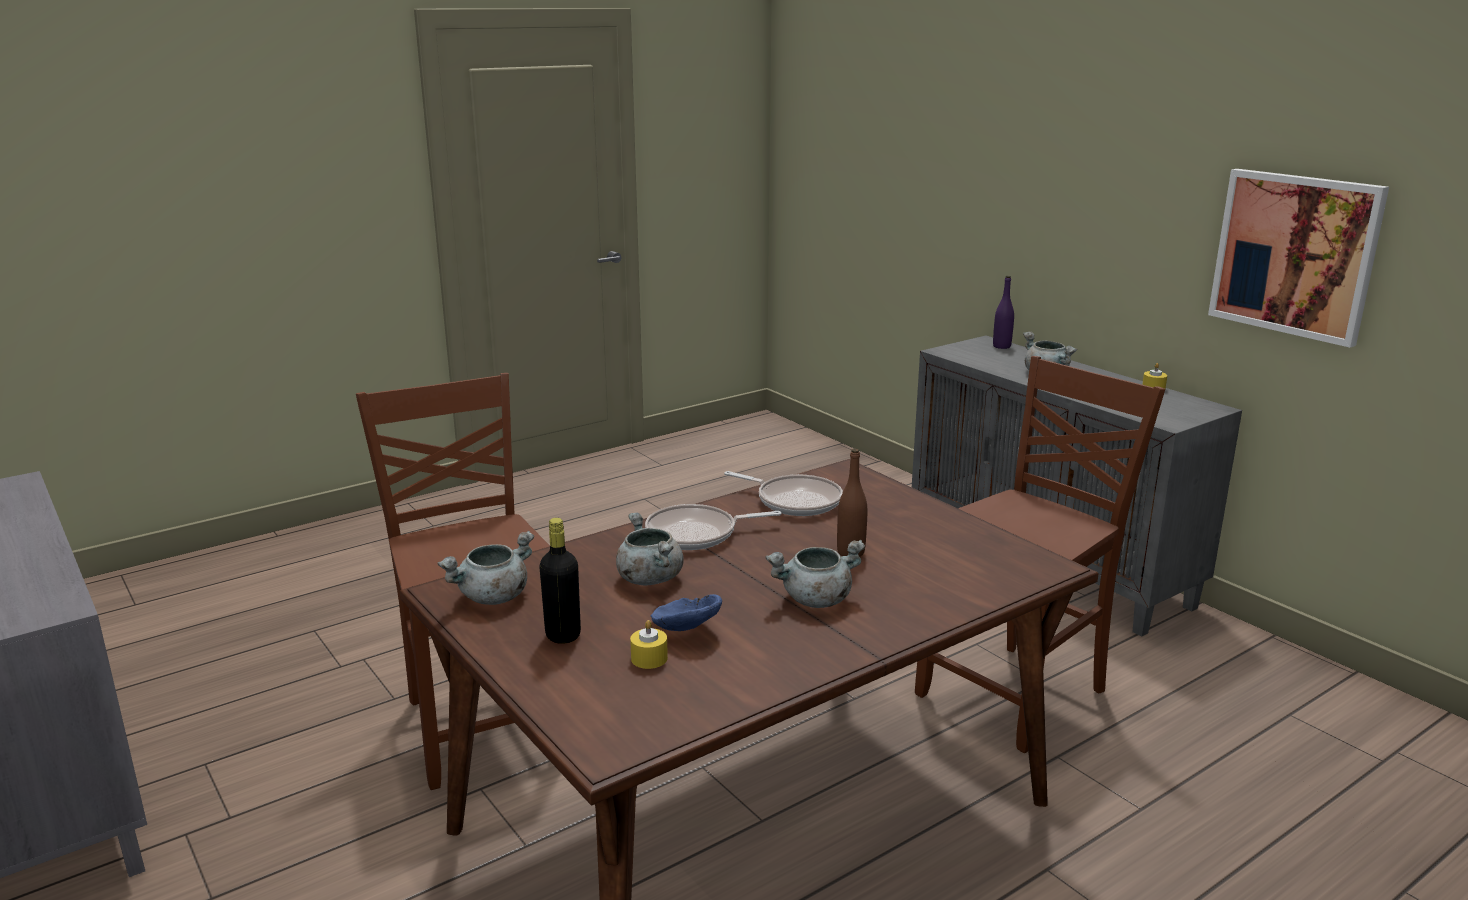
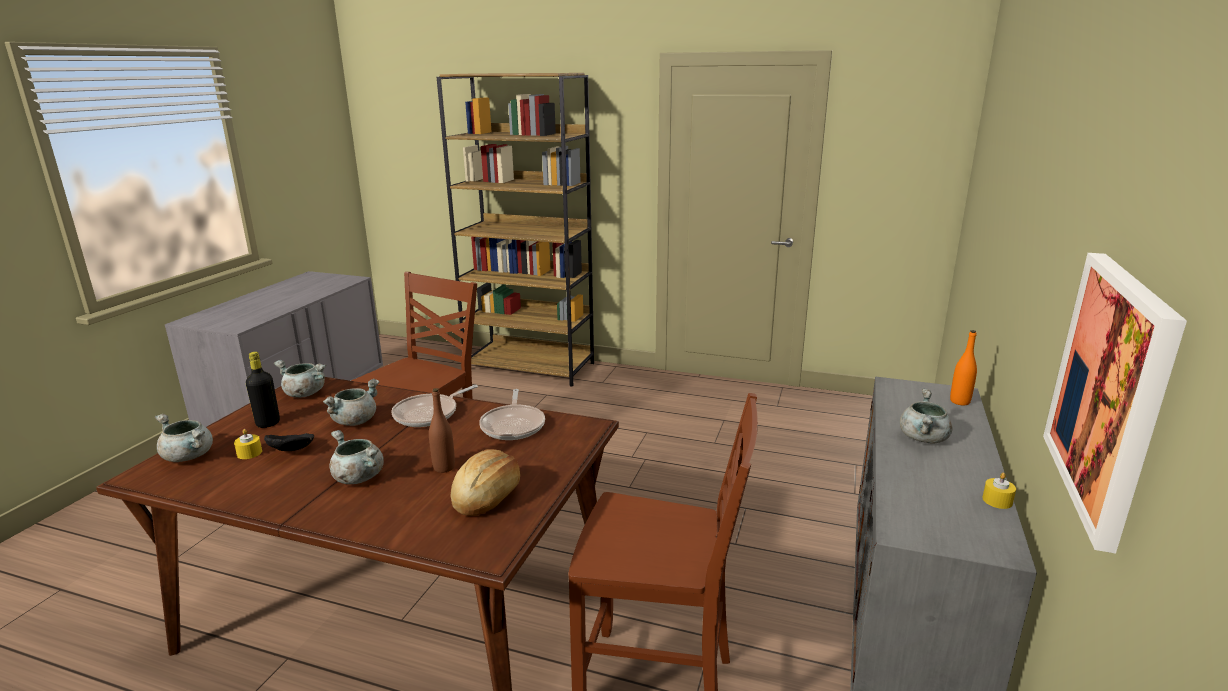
camera: 55 degrees right, 0 degrees up
(290, 553) = (531, 367): none -> brown bookcase
(596, 704) = (190, 456): none -> grey cooking pot
(685, 627) = (294, 450): blue bowl -> black bowl
(697, 534) = (429, 414): frying pan -> frying pan turned 90 degrees counterclockwise
(941, 545) = (487, 496): none -> bread
(1001, 346) = (959, 401): purple bottle -> orange bottle

